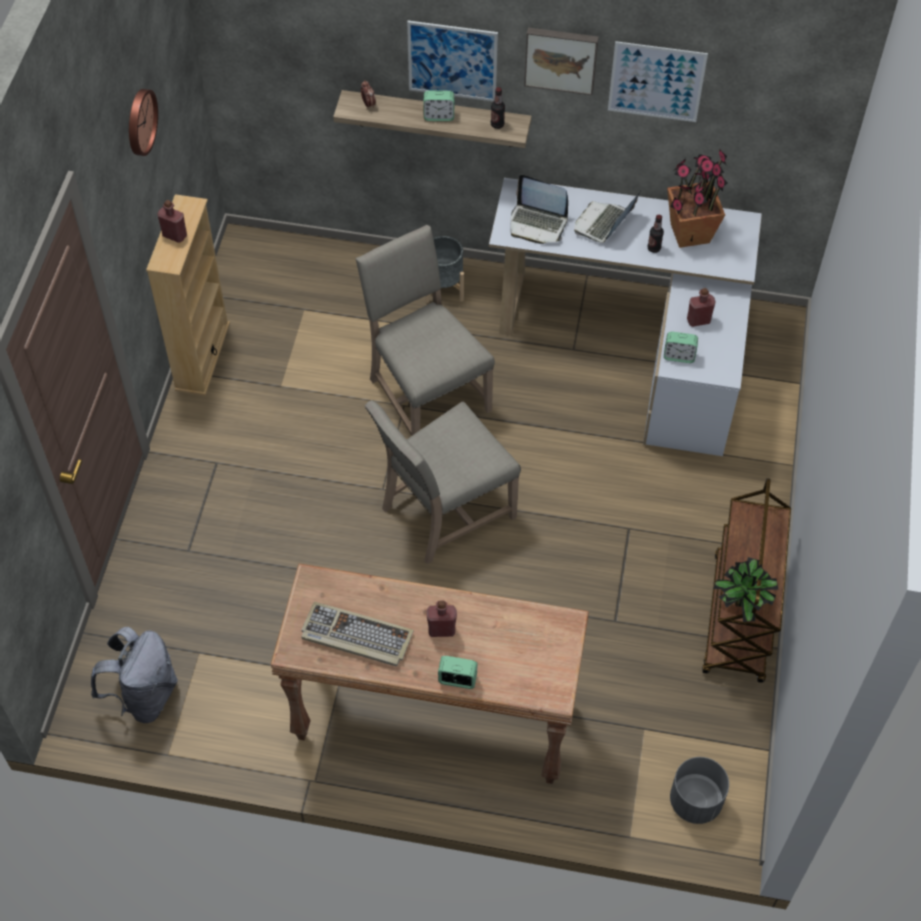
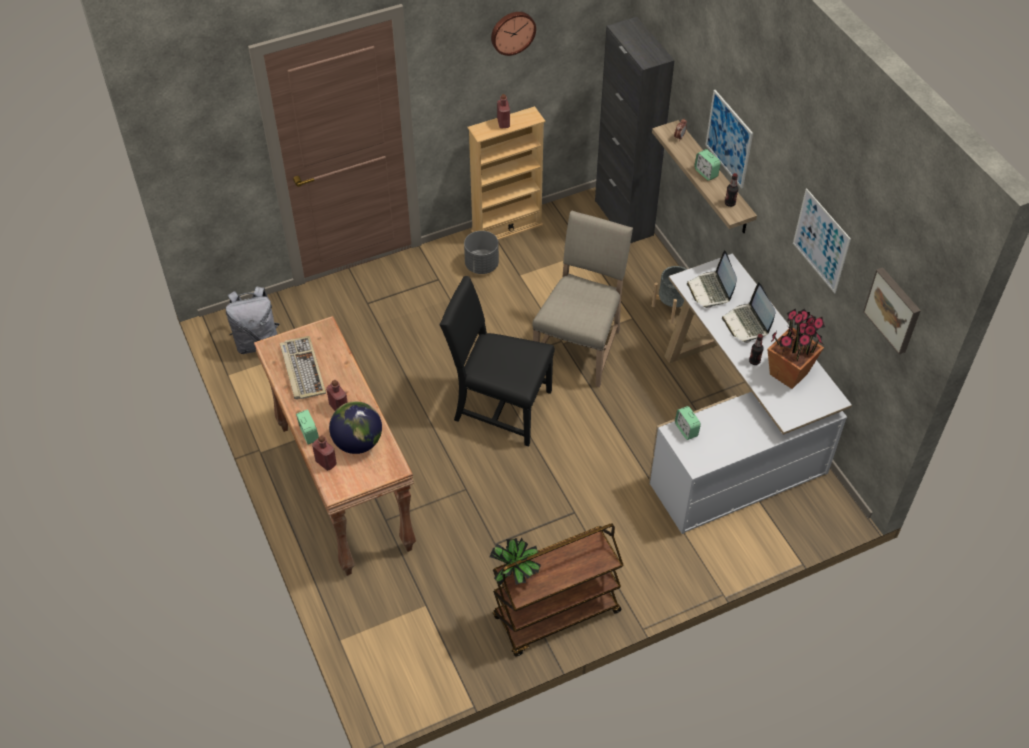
camera: 55 degrees right, 5 degrees down
(287, 249) = (624, 218): none -> black cabinet
(443, 512) = (499, 406): beige chair -> black chair
(506, 638) = (358, 442): none -> globe
(561, 58) = (778, 180): picture -> picture (894, 309)
(603, 224) = (747, 324): laptop -> laptop turned 105 degrees counterclockwise
(696, 801) = (393, 665): grey planter -> grey planter (482, 265)
(698, 320) = (728, 425): red bottle -> red bottle (326, 462)

